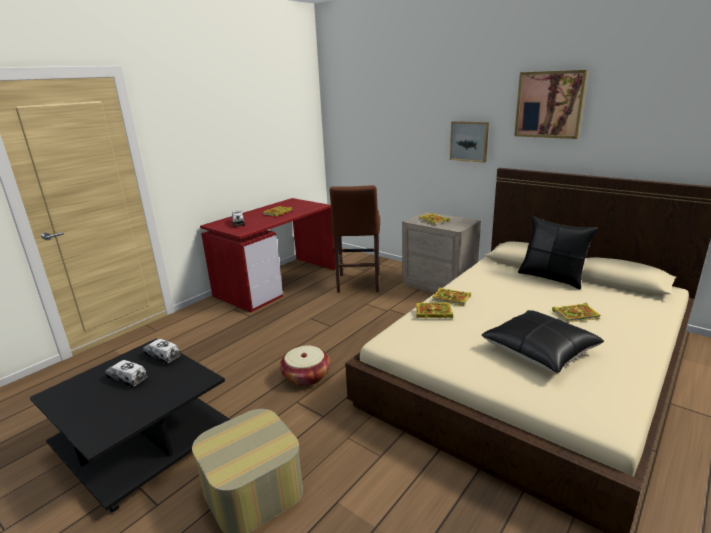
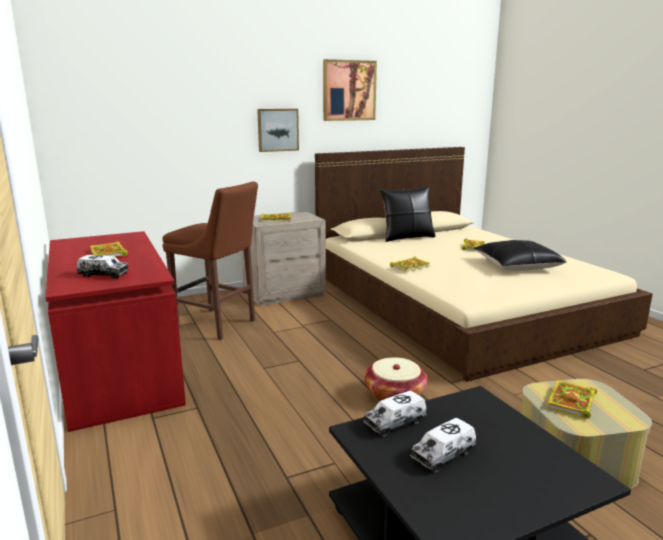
camera: 65 degrees left, 5 degrees down
(432, 312) = (432, 276): book -> book (572, 402)

